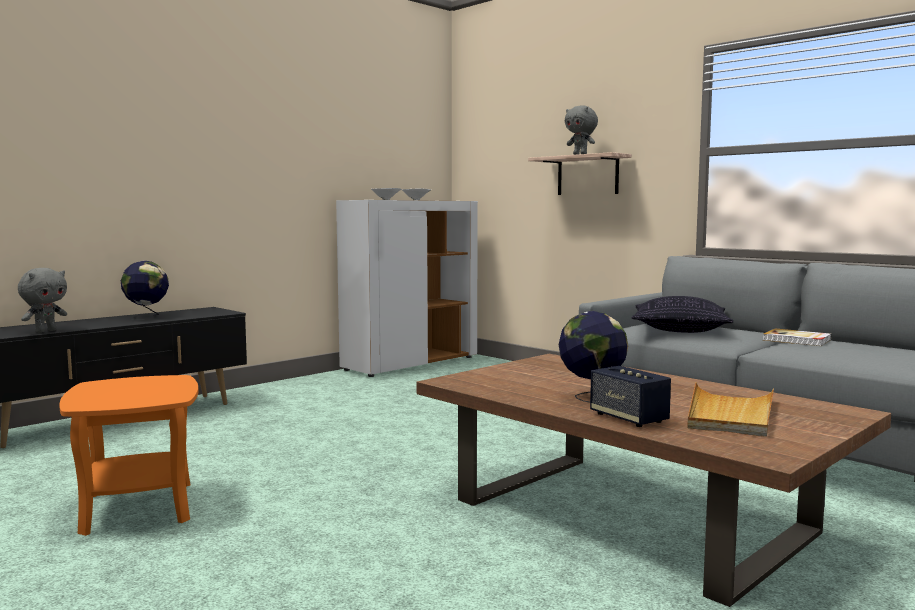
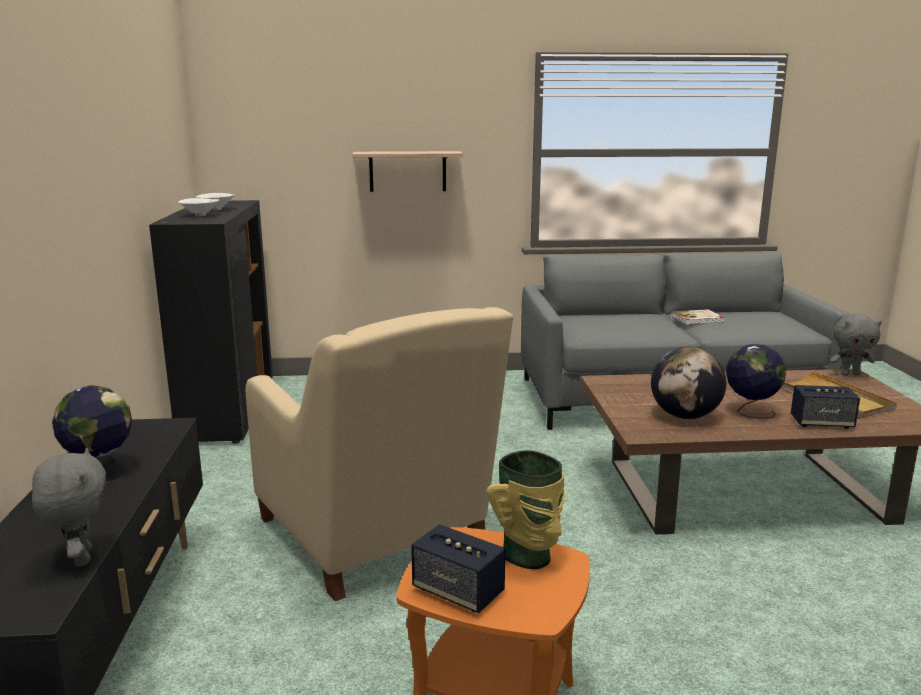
camera: 50 degrees left, 10 degrees up
(98, 388) = (458, 592): none -> speaker
(163, 392) = (529, 558): none -> vase
(307, 431) = (375, 535): none -> beige armchair
(411, 363) = (228, 410): white cabinet -> black cabinet
(523, 384) = (684, 416): none -> globe
(580, 154) = (415, 152): grey plush toy -> grey plush toy (850, 374)
(680, 330) = (616, 326): pillow -> none

